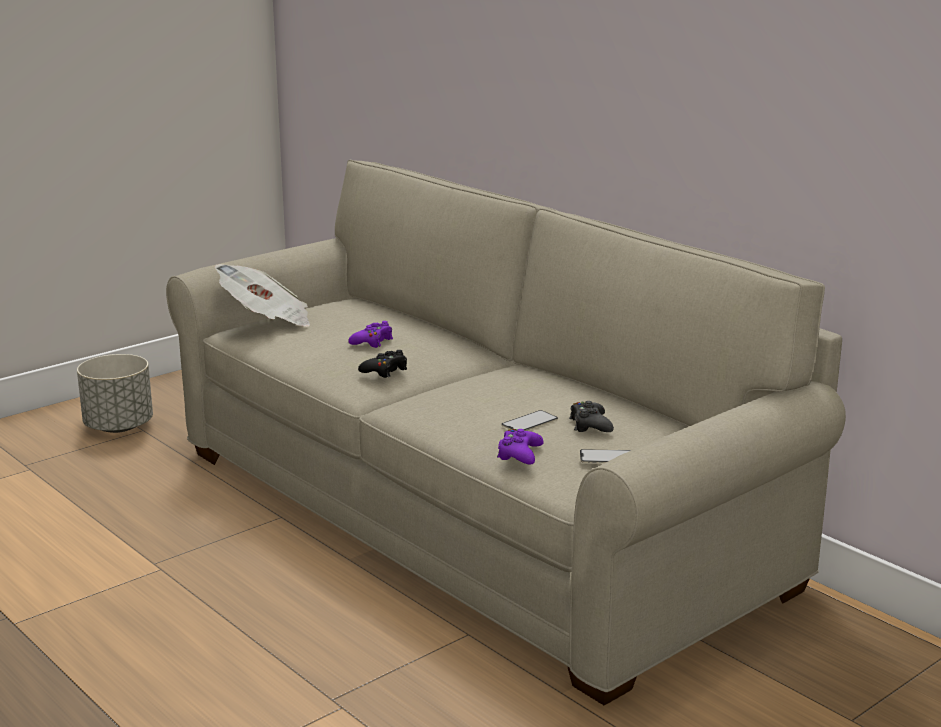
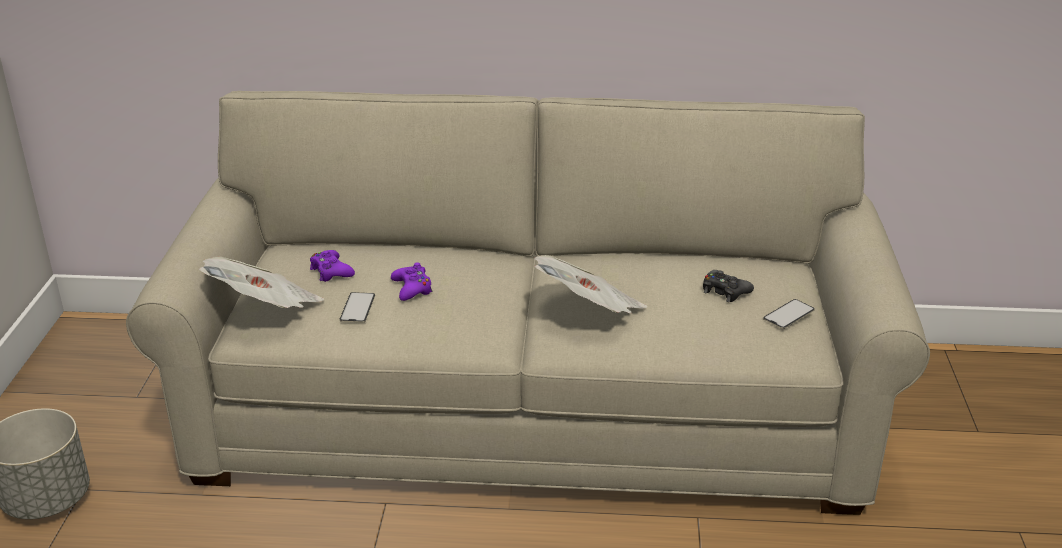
camera: 45 degrees left, 10 degrees up
(385, 370) = (482, 314): black game controller -> none
(459, 396) = (590, 311): none -> newspaper
(519, 454) = (734, 344): purple game controller -> purple game controller (331, 272)
(529, 422) = (684, 310): phone -> phone (357, 308)

